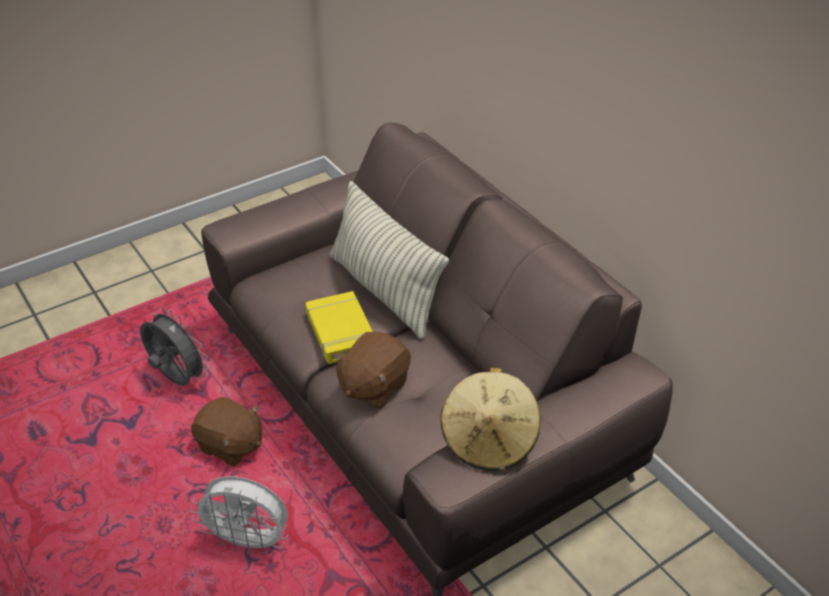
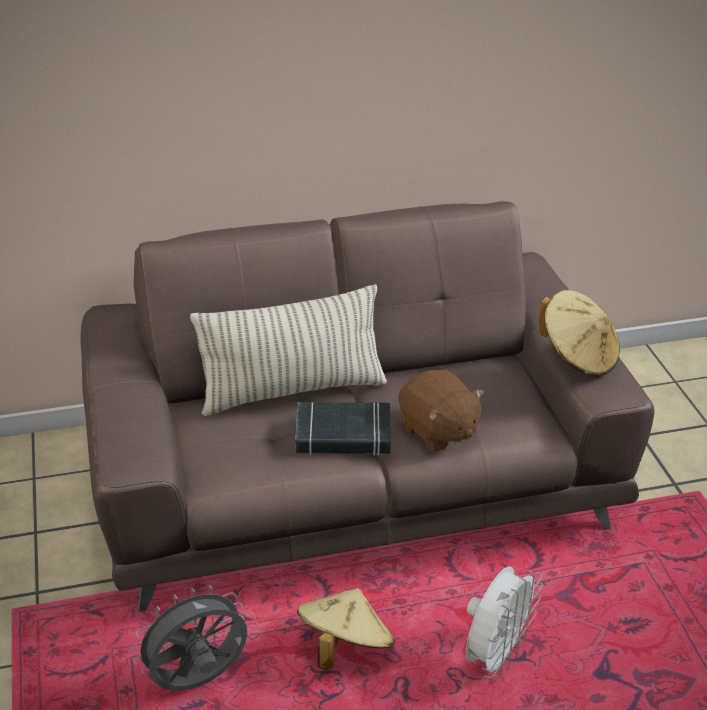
camera: 70 degrees left, 5 degrees down
(230, 446) = (344, 647): brown plush toy -> beige hat
(340, 332) = (343, 435): yellow book -> black book

